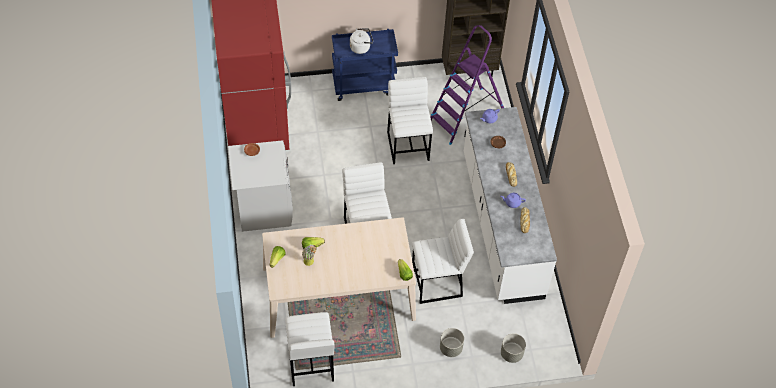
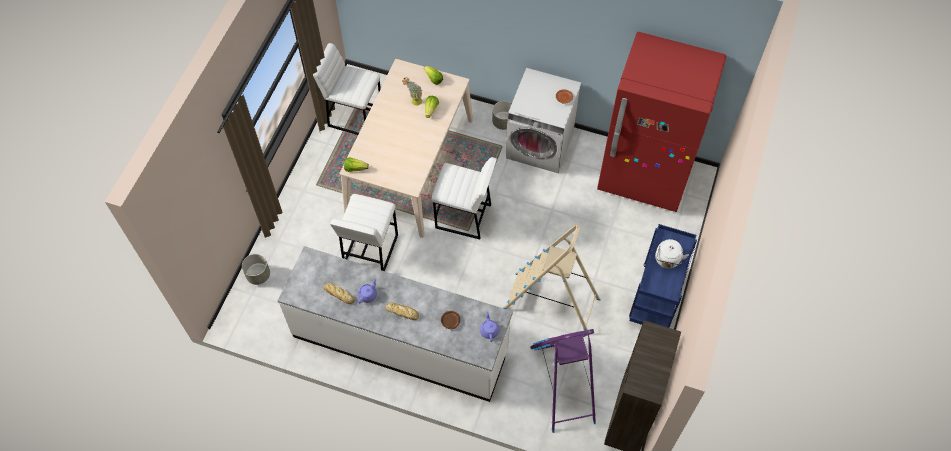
camera: 120 degrees right, 5 degrees up
(407, 145) = (551, 303): white chair -> beige step ladder
(451, 348) = (297, 228): grey planter -> grey planter (503, 122)

